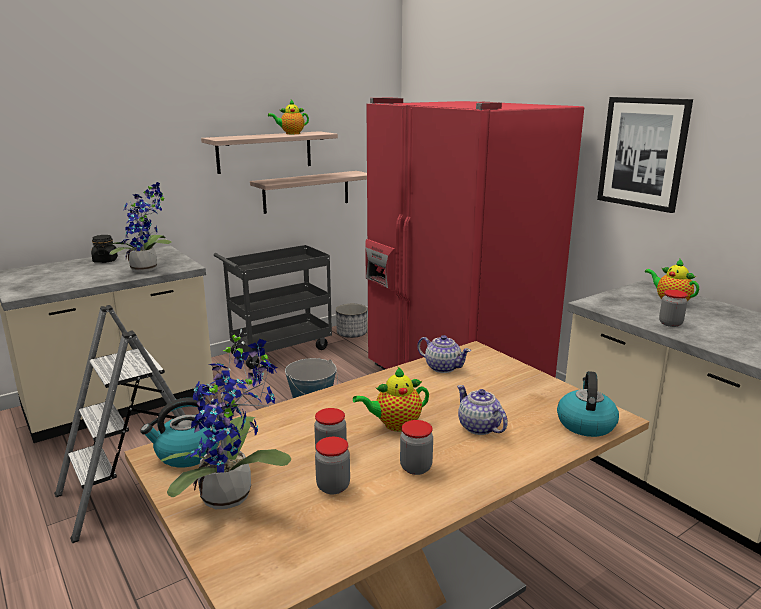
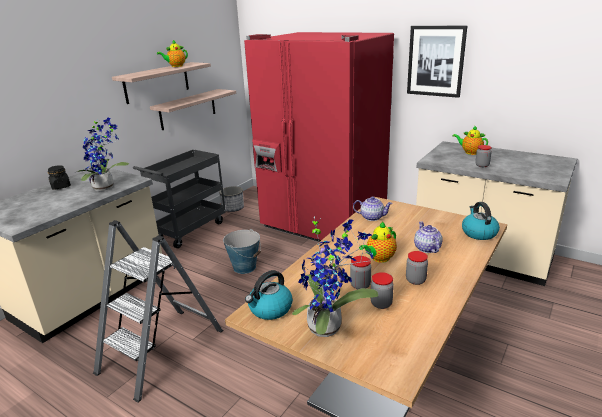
camera: 20 degrees left, 5 degrees up
(479, 427) = (427, 248): teapot -> teapot turned 45 degrees clockwise

